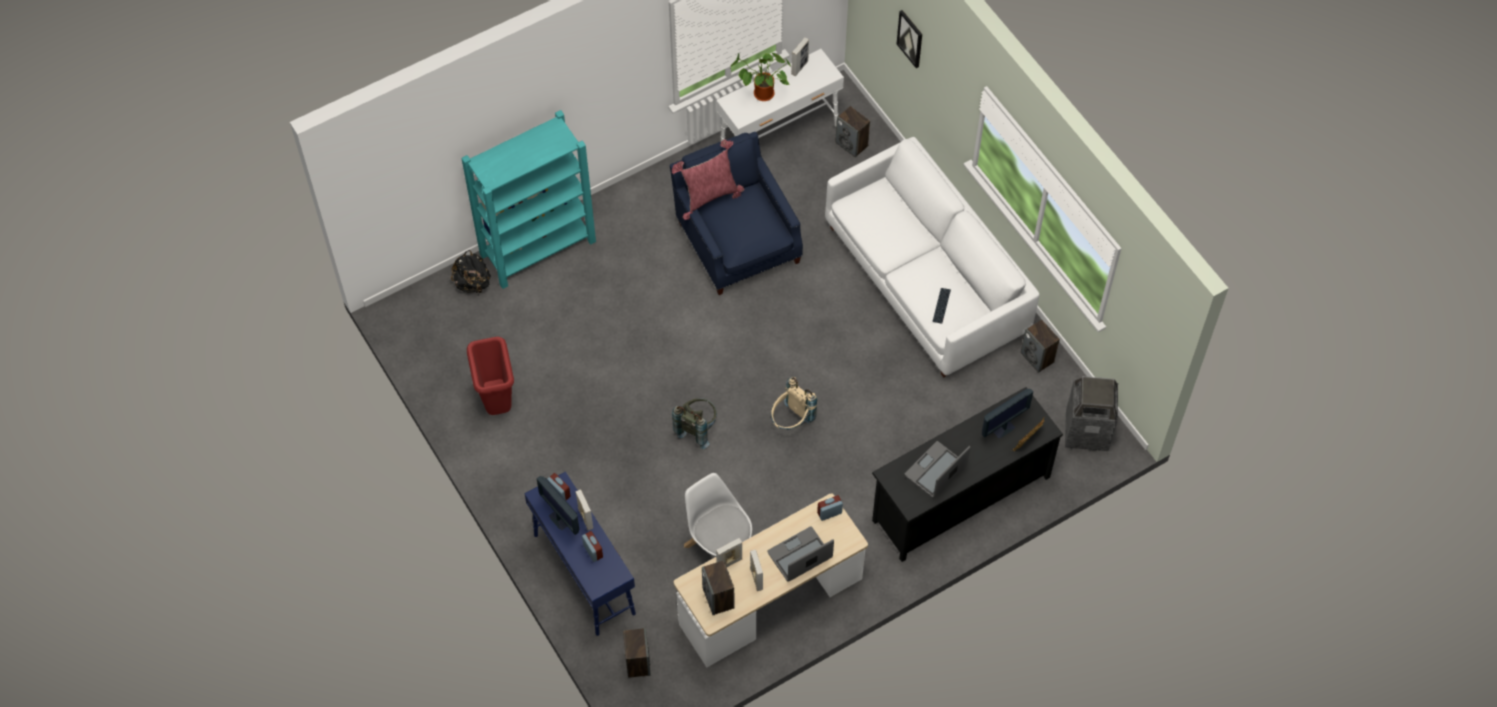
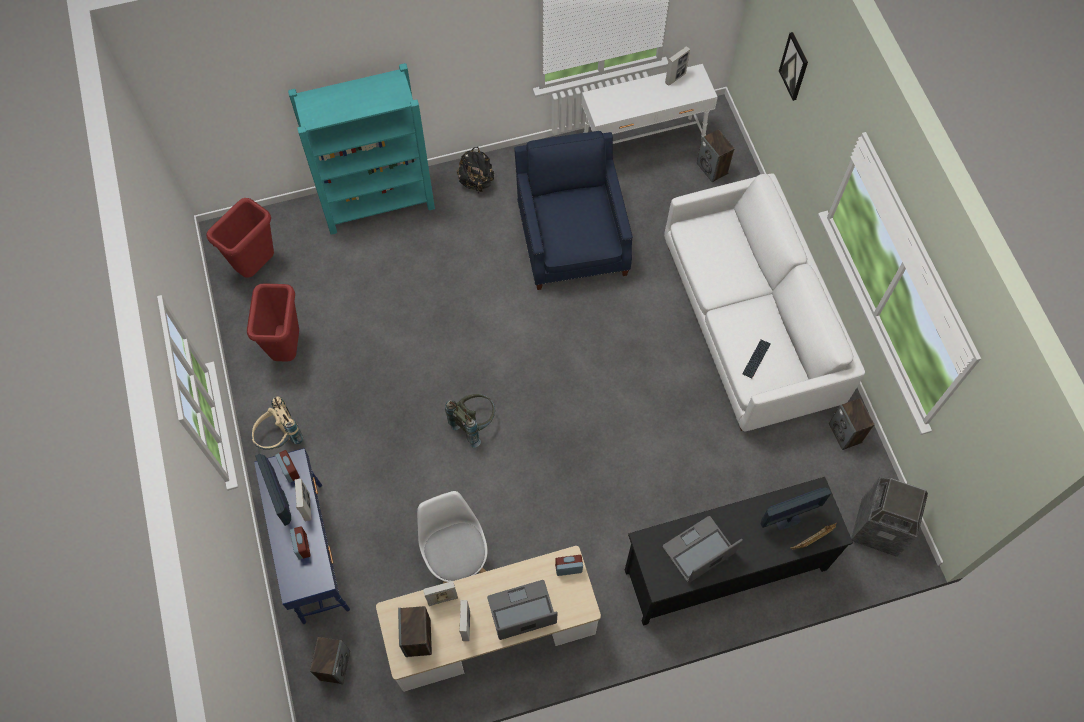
camera: 15 degrees right, 5 degrees up
(440, 334) = (256, 265): none -> red trash can
(473, 283) = (304, 222): black backpack -> black backpack (476, 181)
(708, 199) = (548, 191): red pillow -> none
(762, 95) = (629, 98): potted plant -> none
(791, 421) = (571, 439): beige backpack -> beige backpack (280, 438)

